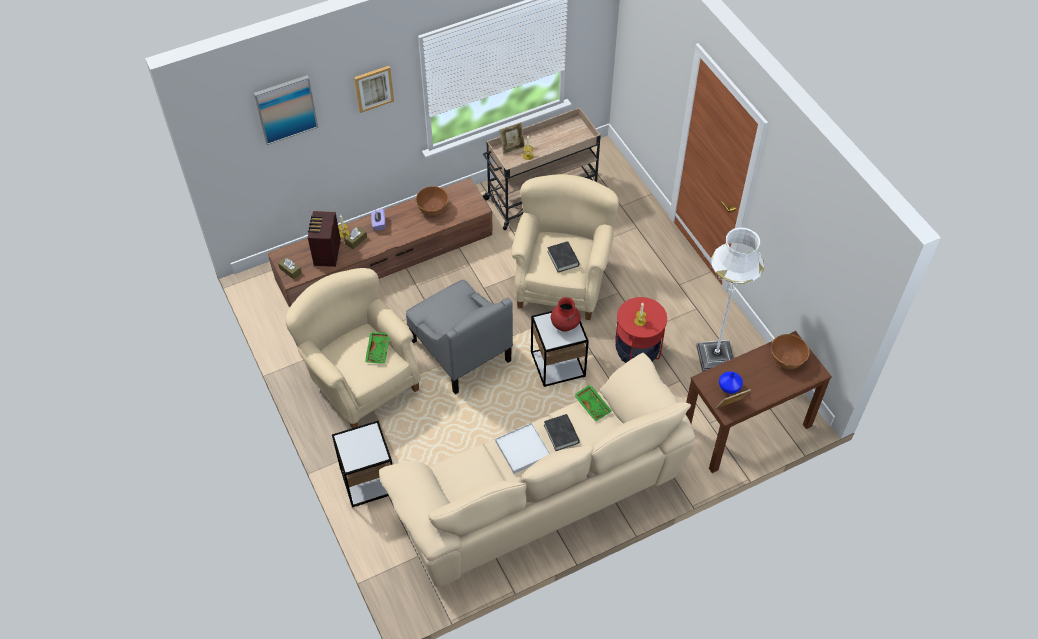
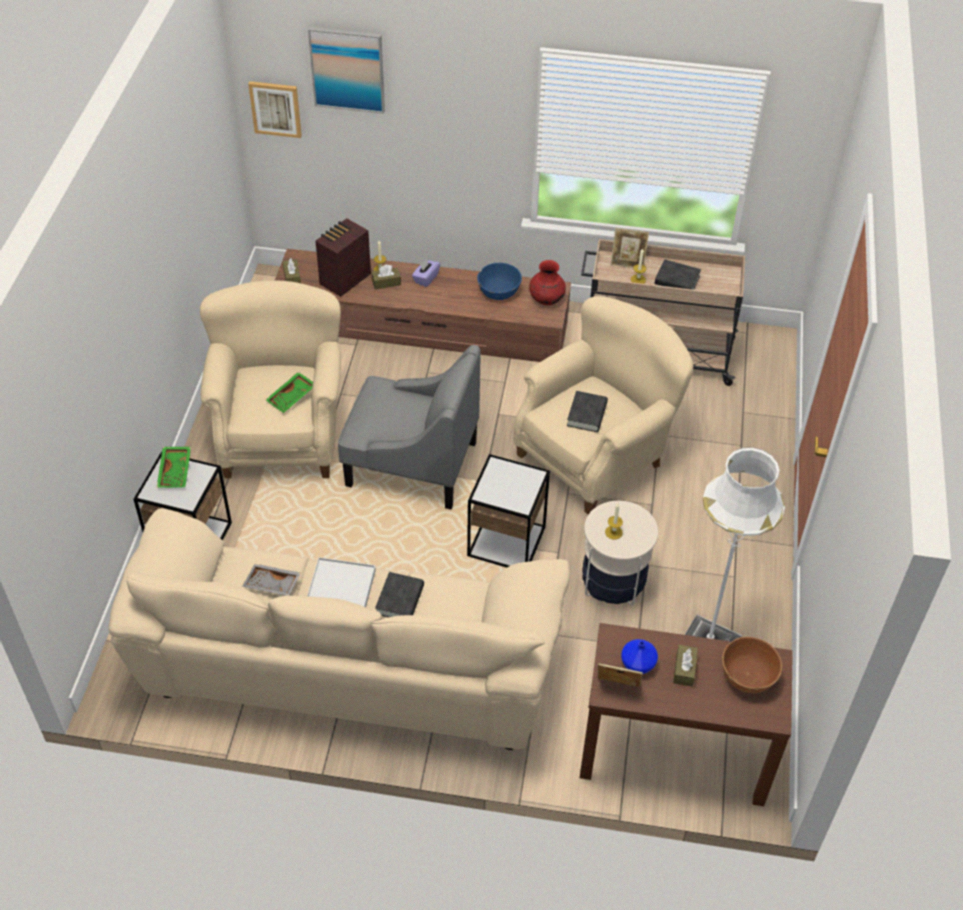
camera: 35 degrees right, 5 degrees down
(373, 88) = (467, 94): picture -> picture (275, 108)
(433, 208) = (499, 292): brown bowl -> blue bowl
(460, 350) = (411, 464): grey armchair -> grey armchair turned 75 degrees counterclockwise
(480, 472) = (271, 585): none -> grey tray
(550, 144) = (677, 280): none -> black book
(565, 325) = (518, 485): red vase -> red vase (546, 300)
(593, 405) = (466, 591): green tray -> green tray (176, 471)
(637, 352) = (613, 584): red side table -> beige side table
(754, 375) = (684, 669): none -> brown tissue box

